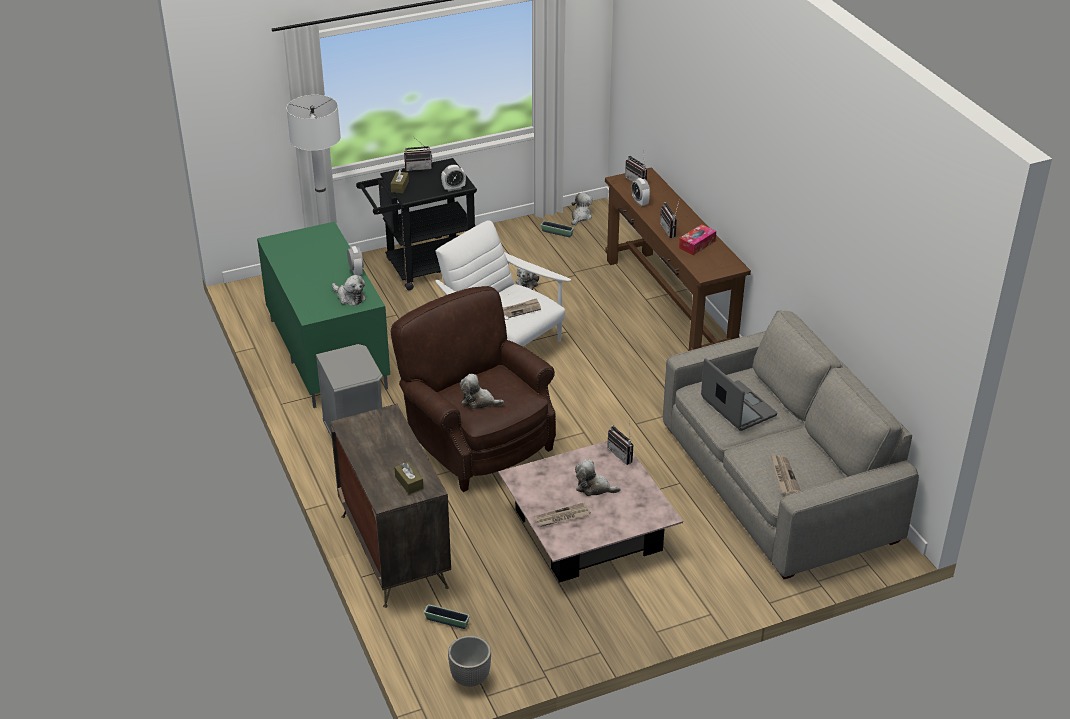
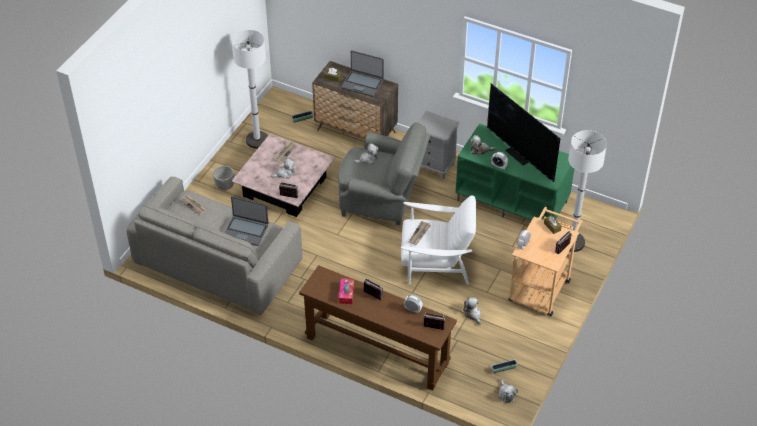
camera: 140 degrees right, 10 degrees up
(314, 270) = (520, 155): none -> television
(379, 448) = (362, 84): none -> laptop
(422, 269) = (541, 286): black cart -> beige cart
(469, 678) = (271, 105): planter -> planter (225, 186)
(476, 440) = (382, 199): brown armchair -> grey armchair
(555, 627) = (257, 140): none -> white floor lamp

